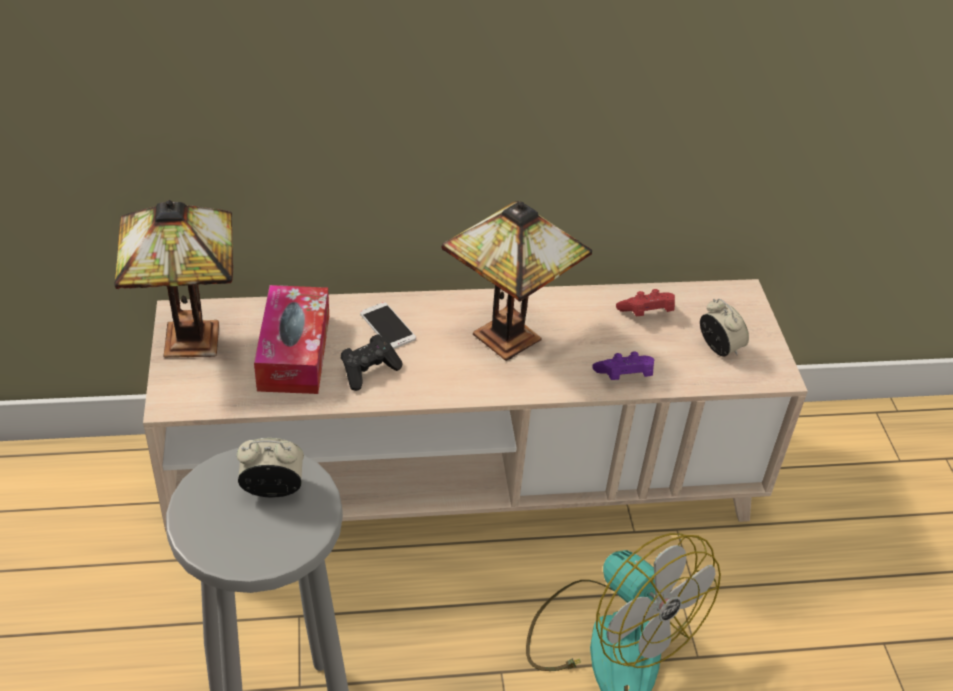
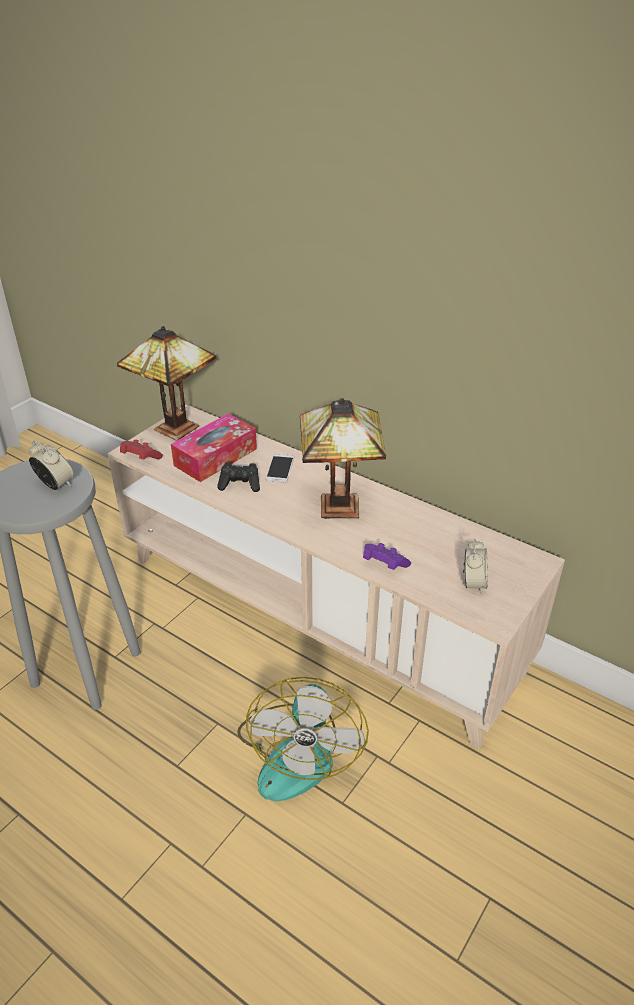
camera: 45 degrees right, 5 degrees down
(646, 313) = (449, 538): red game controller -> red game controller (140, 458)

